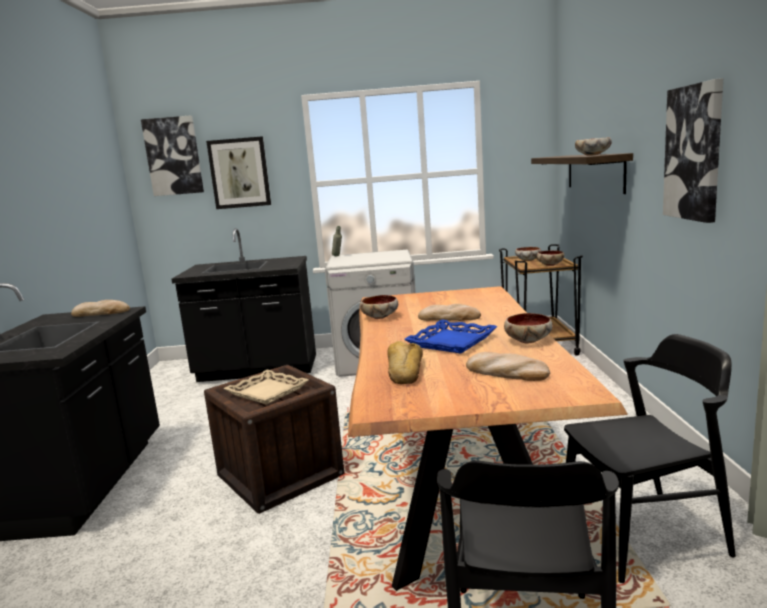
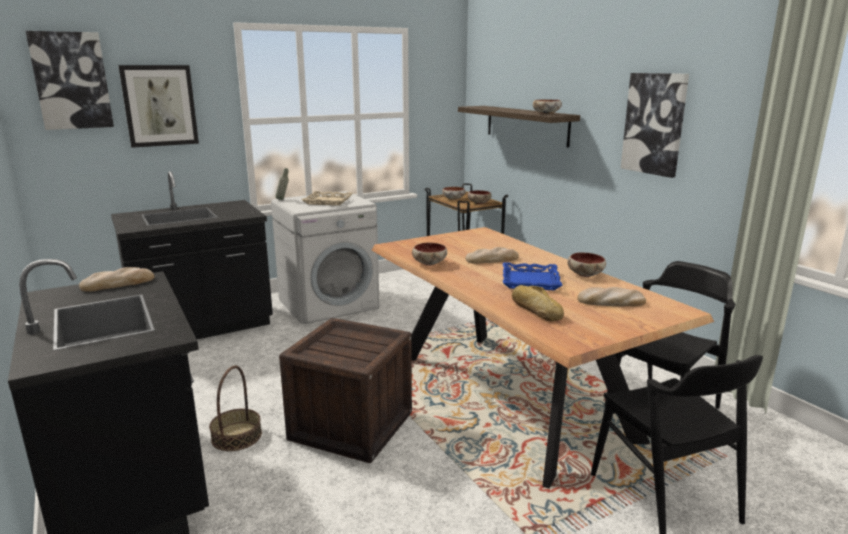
camera: 30 degrees left, 5 degrees up
(187, 463) = (236, 436): none -> basket
(266, 392) = (347, 347): beige tray -> beige tray (327, 201)

